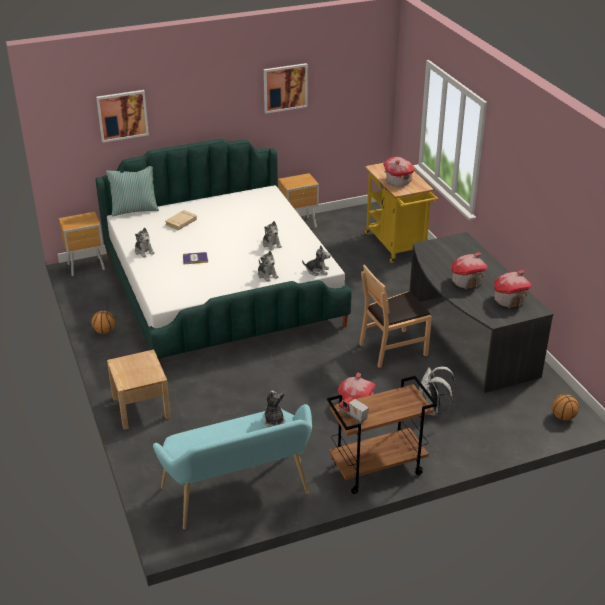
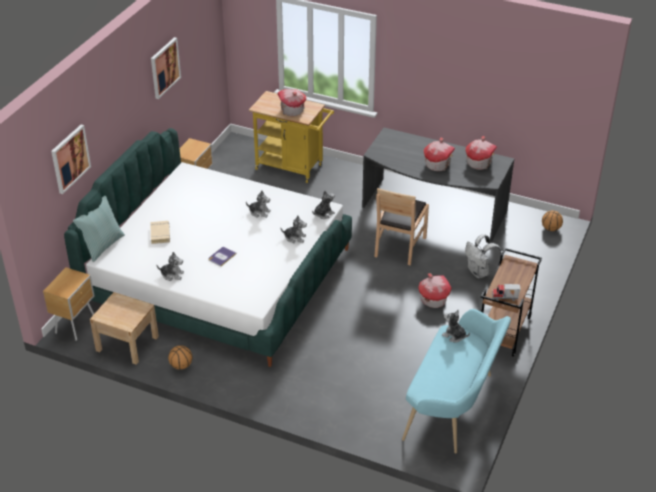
camera: 45 degrees left, 5 degrees up
(141, 407) = (302, 400): beige nightstand -> beige nightstand (127, 343)

